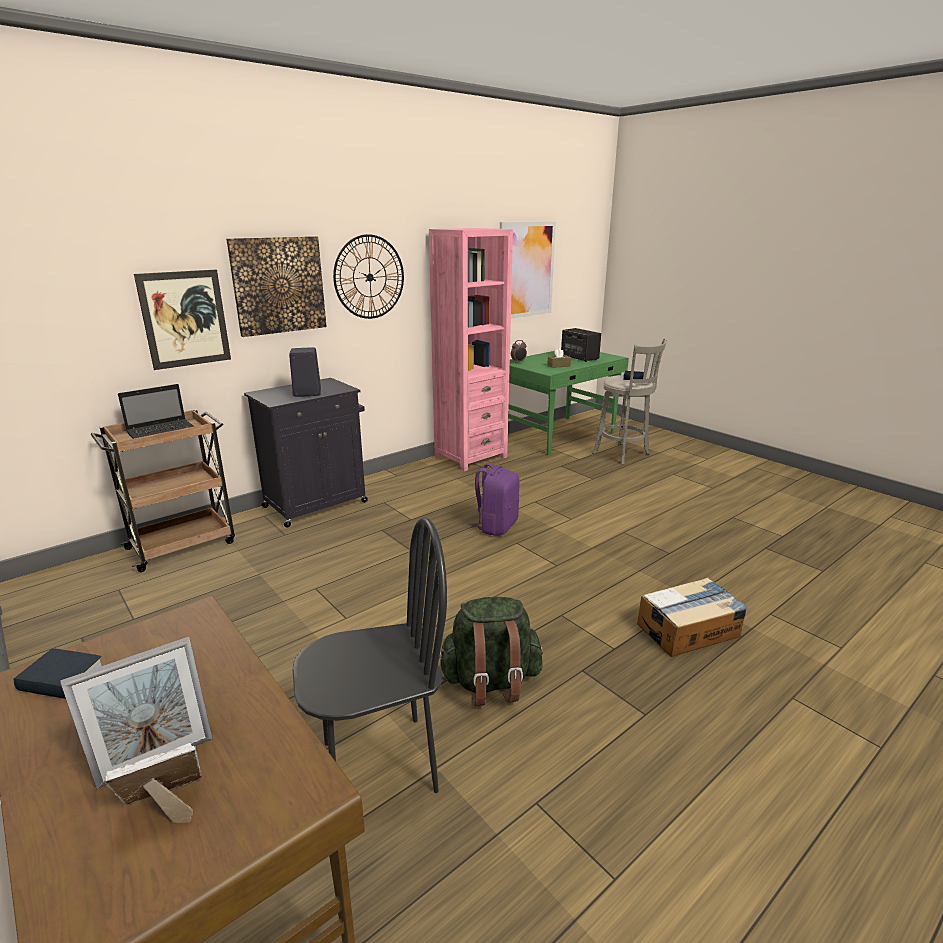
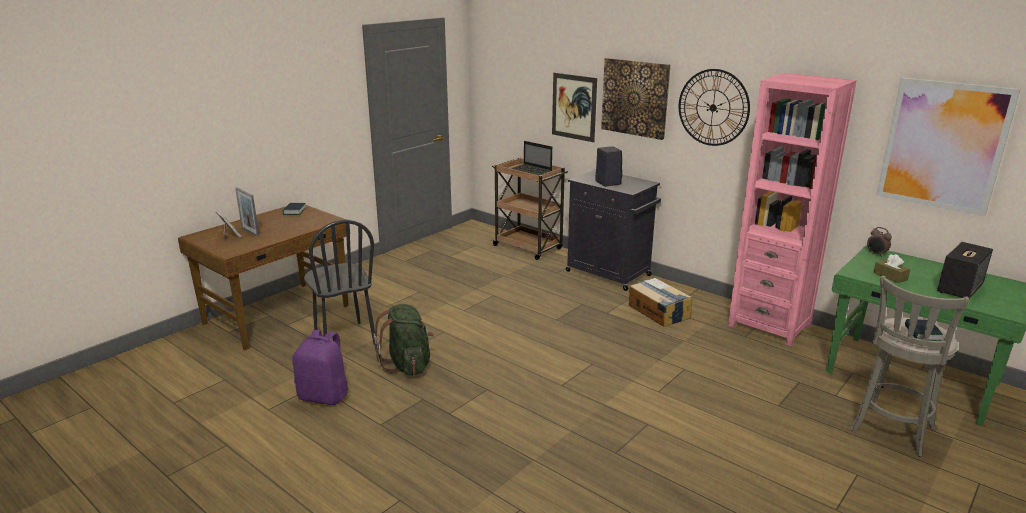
camera: 80 degrees right, 0 degrees up
(496, 526) = (617, 352): purple backpack -> purple backpack (324, 396)
(689, 630) = (481, 453): cardboard box -> cardboard box (659, 311)

